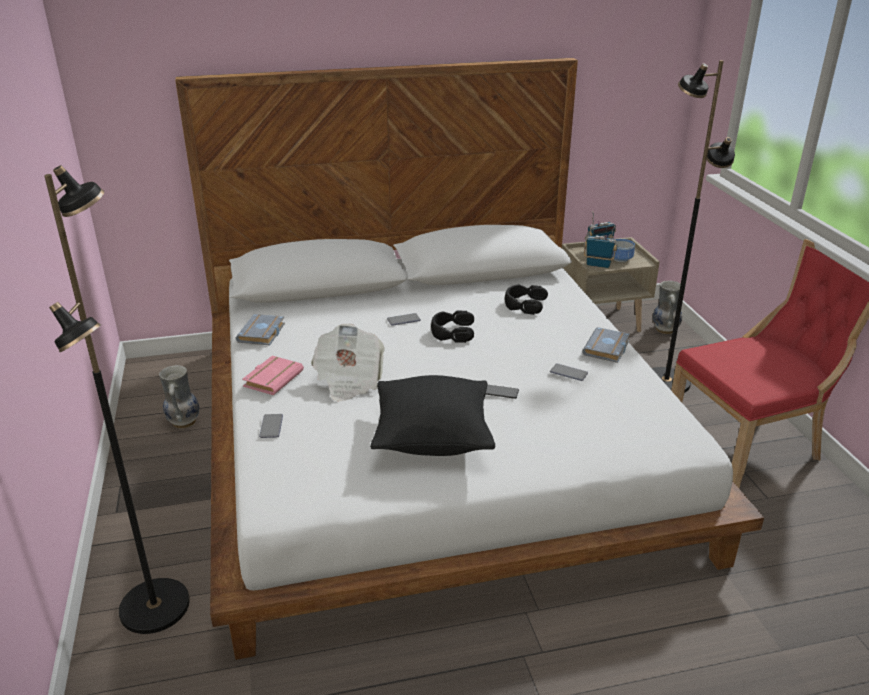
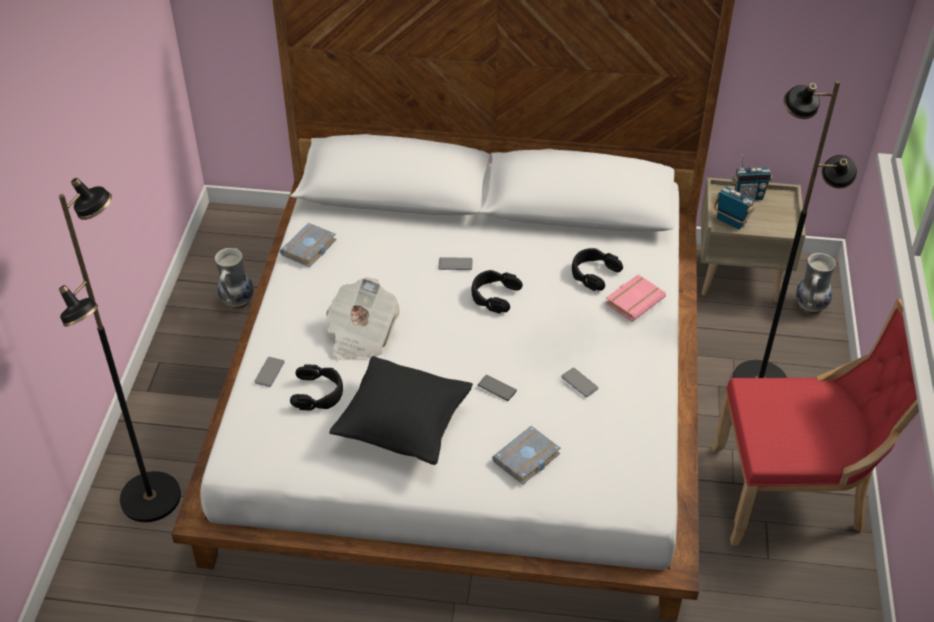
camera: 20 degrees right, 15 degrees up
(273, 378) = (294, 312): pink book -> pink book (634, 300)
(332, 430) = (318, 393): none -> black headphones
(607, 349) = (640, 362): grey book -> grey book (527, 460)
(621, 259) = (764, 219): bowl -> none

